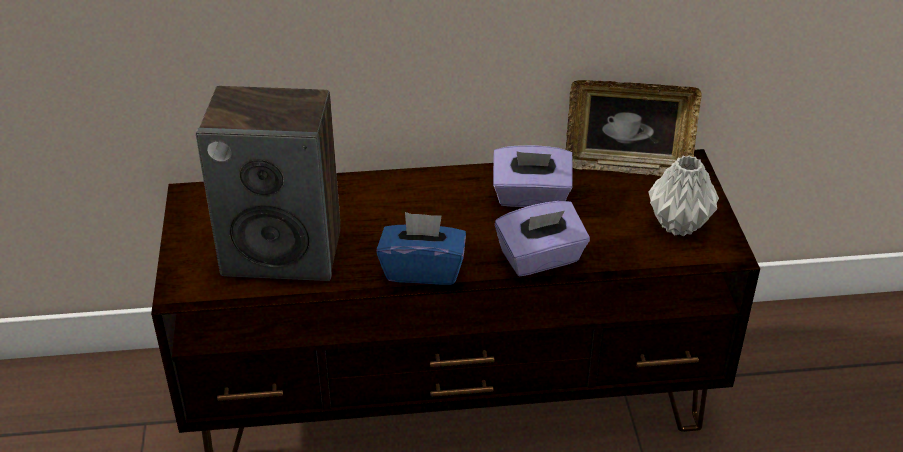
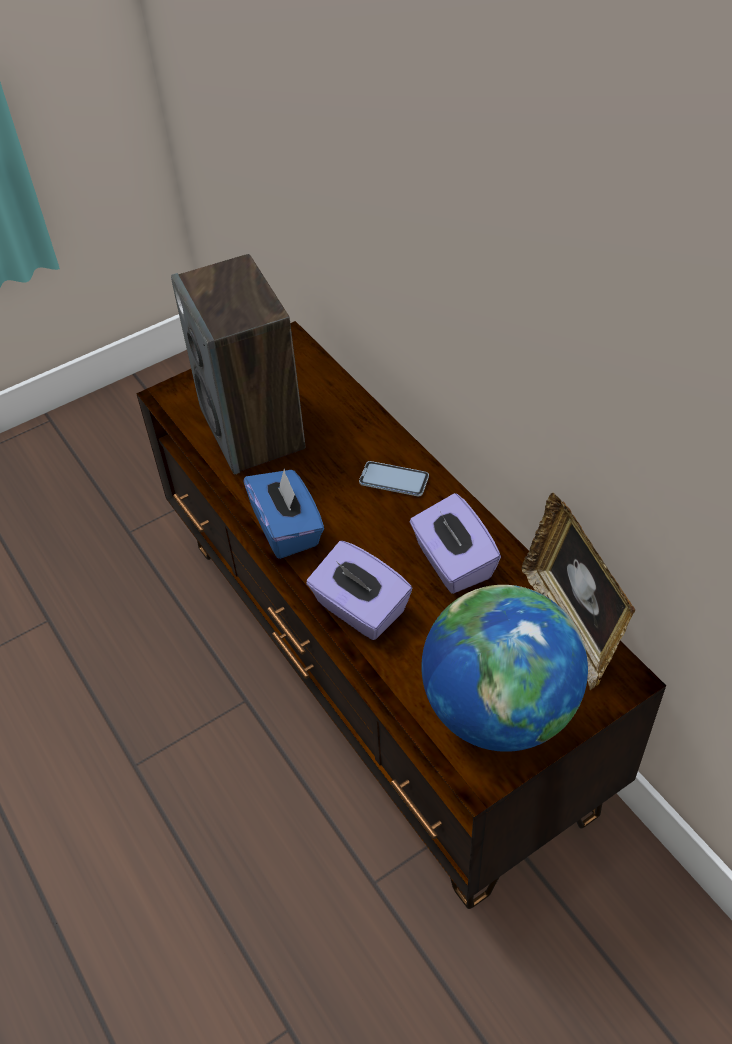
camera: 65 degrees right, 10 degrees up
(421, 195) = (394, 480): none -> phone
(679, 224) = (499, 709): grey vase -> globe

